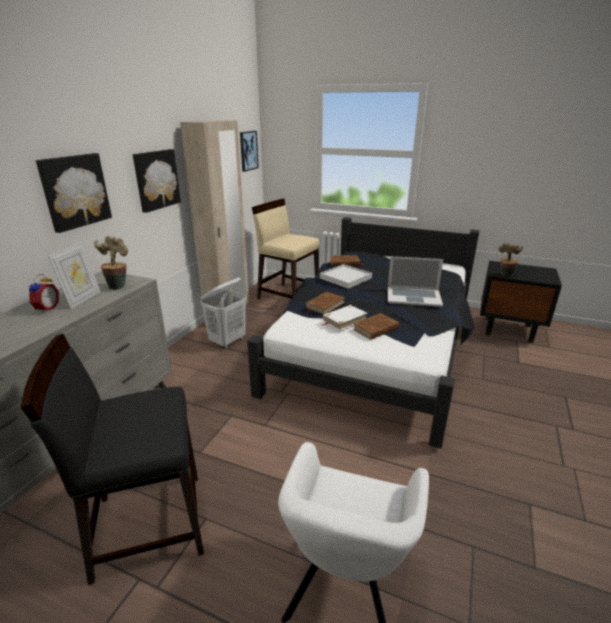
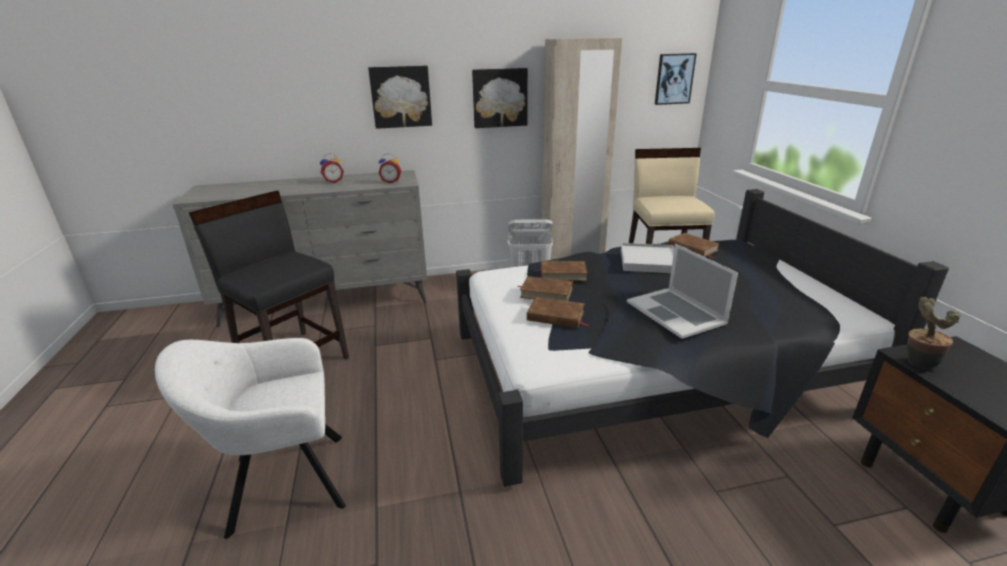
camera: 55 degrees right, 0 degrees up
(82, 299) = (357, 183): picture frame -> none
(118, 285) = (391, 181): potted plant -> alarm clock
(344, 320) = (546, 293): white book -> brown book

